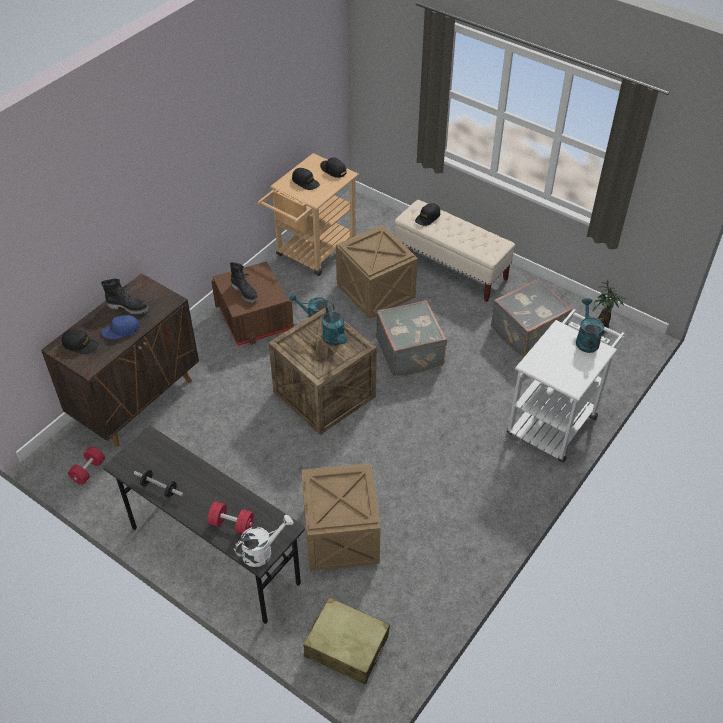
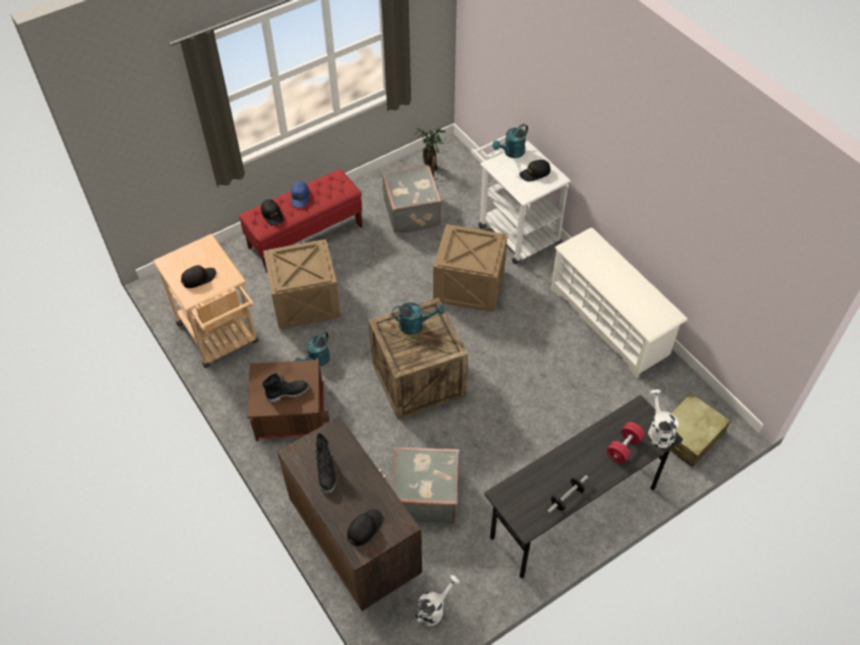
camera: 70 degrees left, 5 degrees up
(88, 471) = (434, 609): red dumbbell -> white watering can
(121, 330) = (360, 485): blue cap -> blue cap (300, 197)
(128, 307) = (326, 472): black boot -> black boot turned 135 degrees clockwise
(333, 170) = (193, 251): black cap -> black cap (535, 173)
(341, 536) = (582, 410): crate -> crate (470, 286)
(410, 352) = (396, 299): grey suitcase -> grey suitcase (424, 494)
(451, 268) = (306, 237): beige bench -> red bench
(472, 537) = (609, 321): none -> white shoe rack
(586, 339) = (511, 153): turquoise watering can -> turquoise watering can turned 60 degrees counterclockwise

